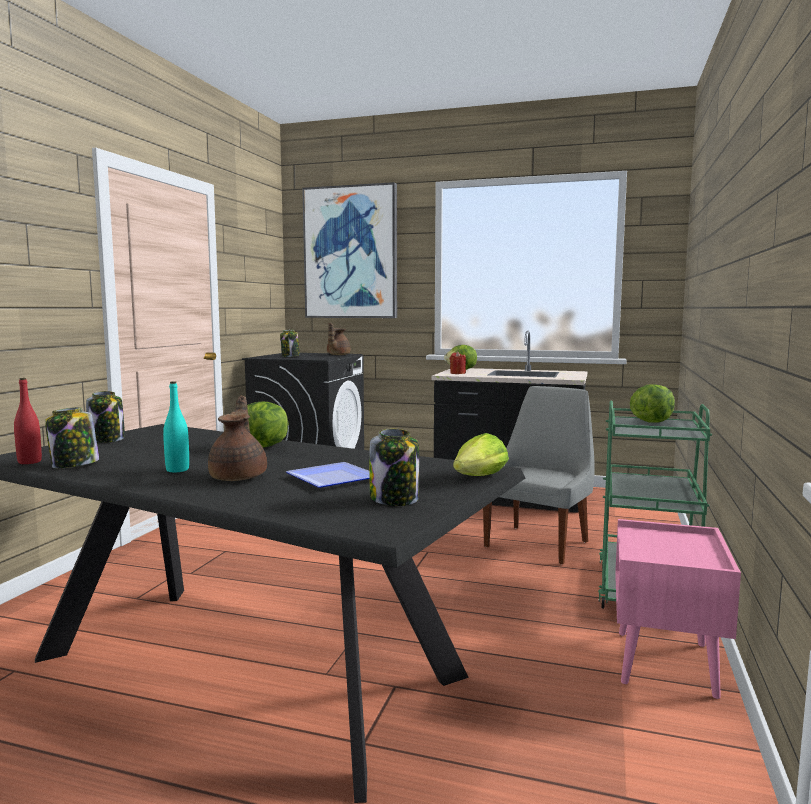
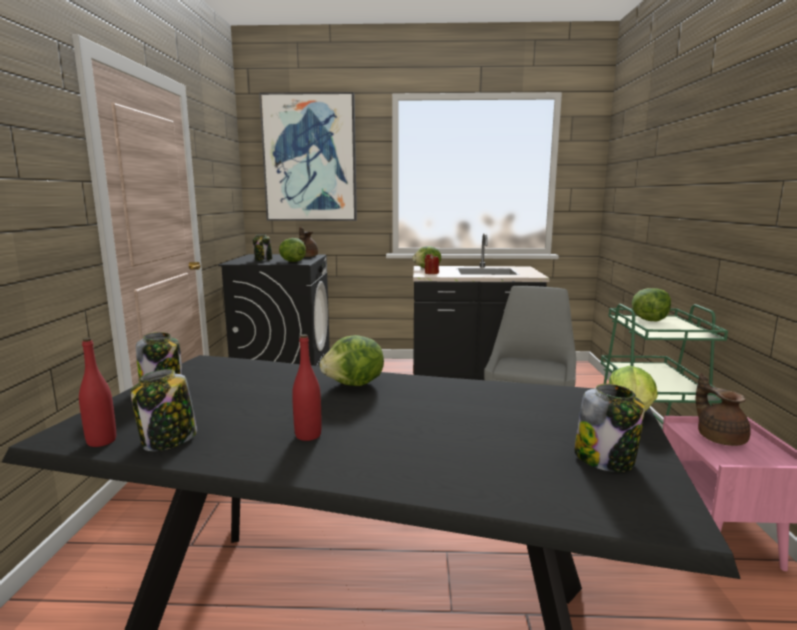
camera: 15 degrees left, 5 degrees up
(177, 470) = (308, 435): turquoise bottle -> red bottle
(239, 477) = (394, 440): brown teapot -> brown teapot (719, 438)
(315, 358) = (292, 261): none -> lettuce
(332, 480) = (498, 433): plate -> none

